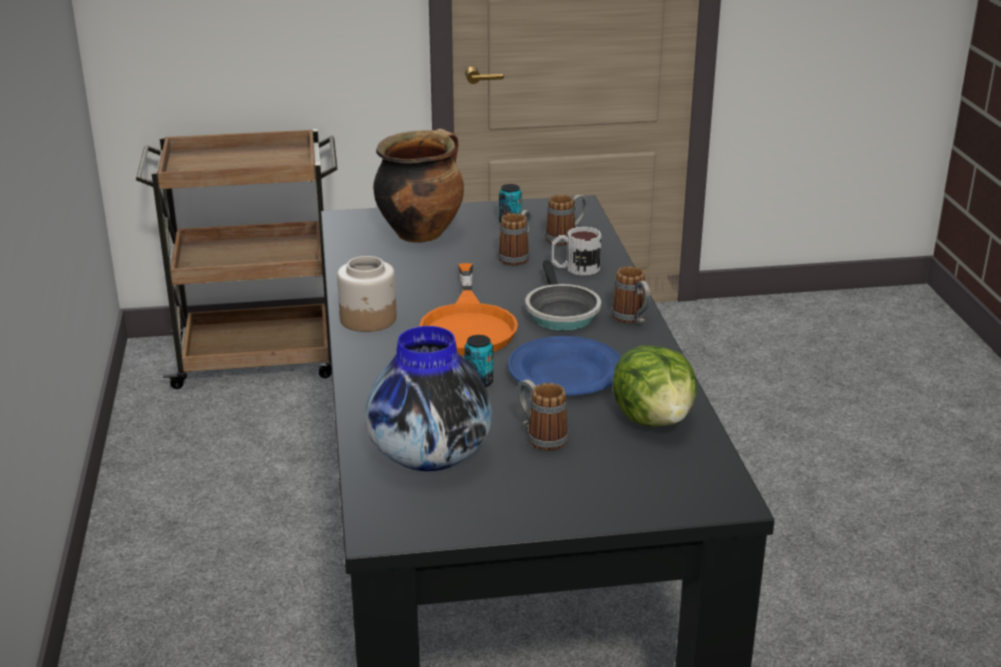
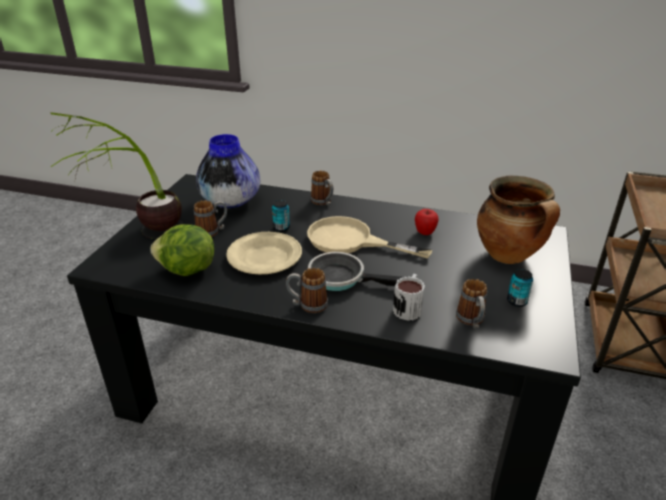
camera: 115 degrees right, 5 degrees up
(368, 319) = (381, 212): jar -> none
(405, 282) = (425, 233): none -> apple
(468, 324) = (351, 241): orange frying pan -> beige frying pan
(517, 256) = (445, 286): mug -> mug (323, 202)
(564, 372) = (265, 257): blue plate -> beige plate
(621, 495) = (141, 238): none -> potted plant

